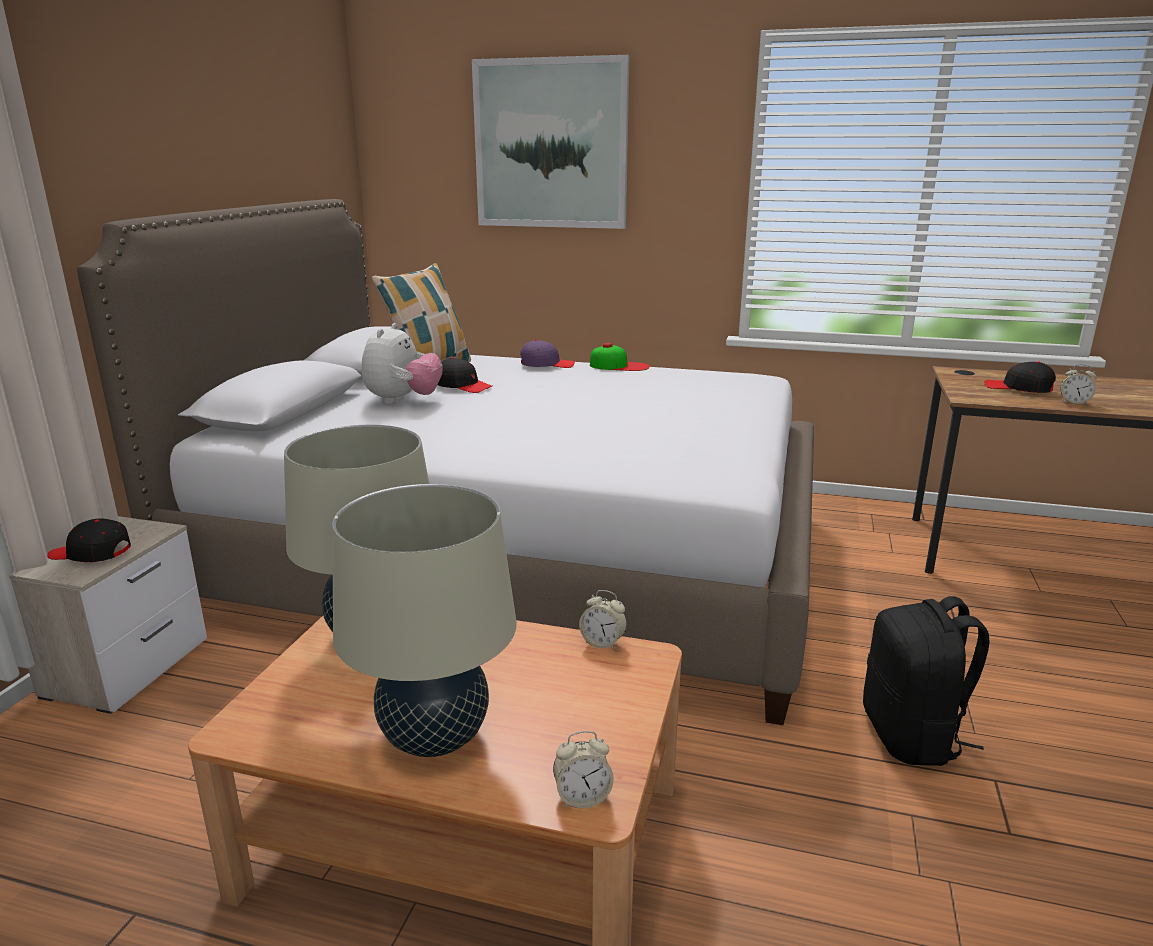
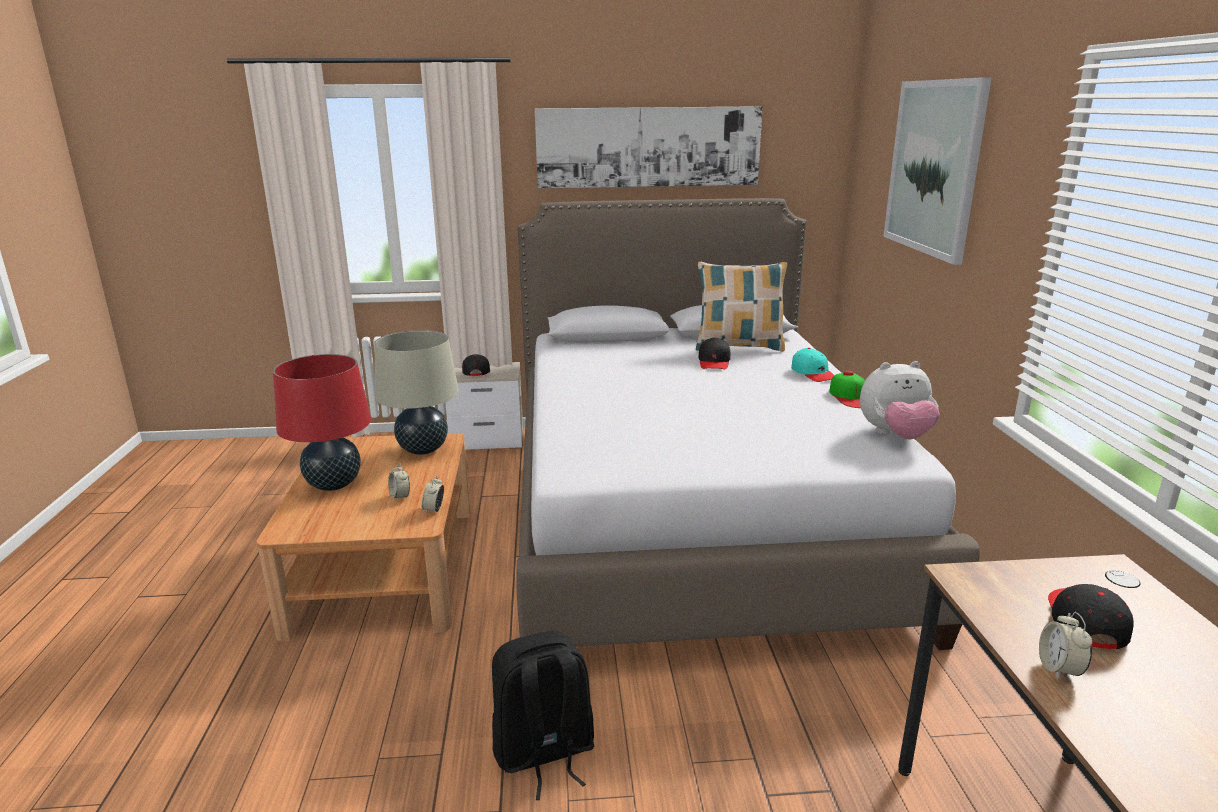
camera: 70 degrees right, 0 degrees up
(197, 130) = (648, 147): none -> picture
(403, 401) = (658, 355): plush toy -> plush toy (895, 436)
(434, 737) = (333, 484): beige table lamp -> red table lamp
(546, 364) = (813, 373): purple cap -> turquoise cap
(582, 797) = (288, 528): alarm clock -> alarm clock (400, 497)

